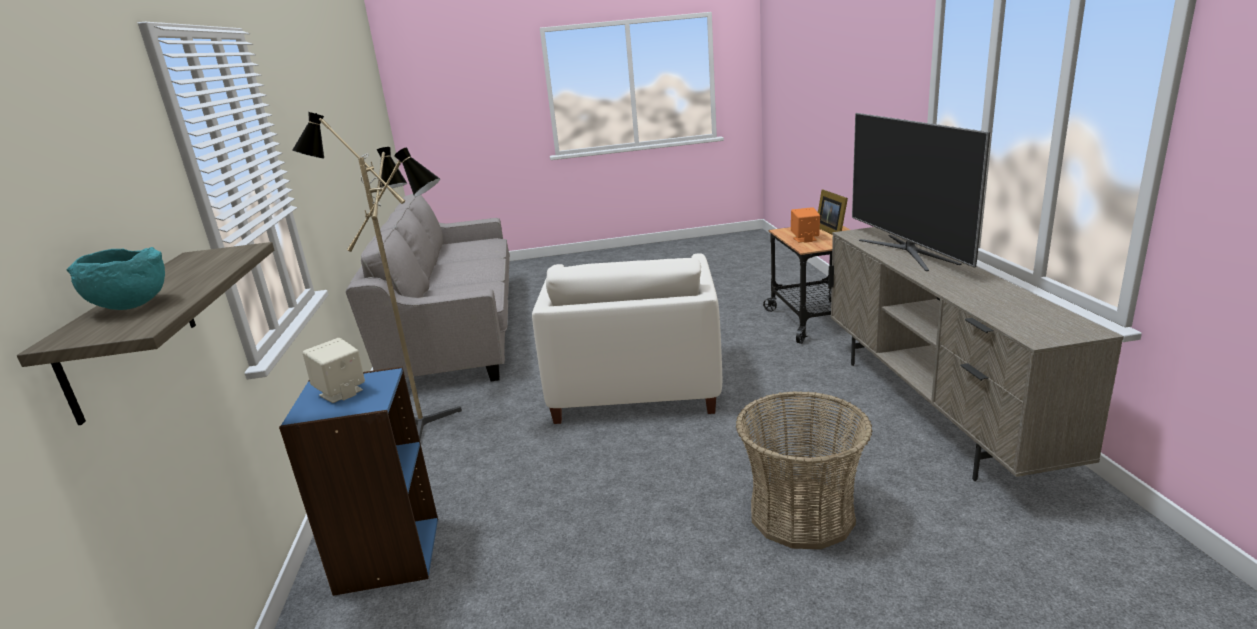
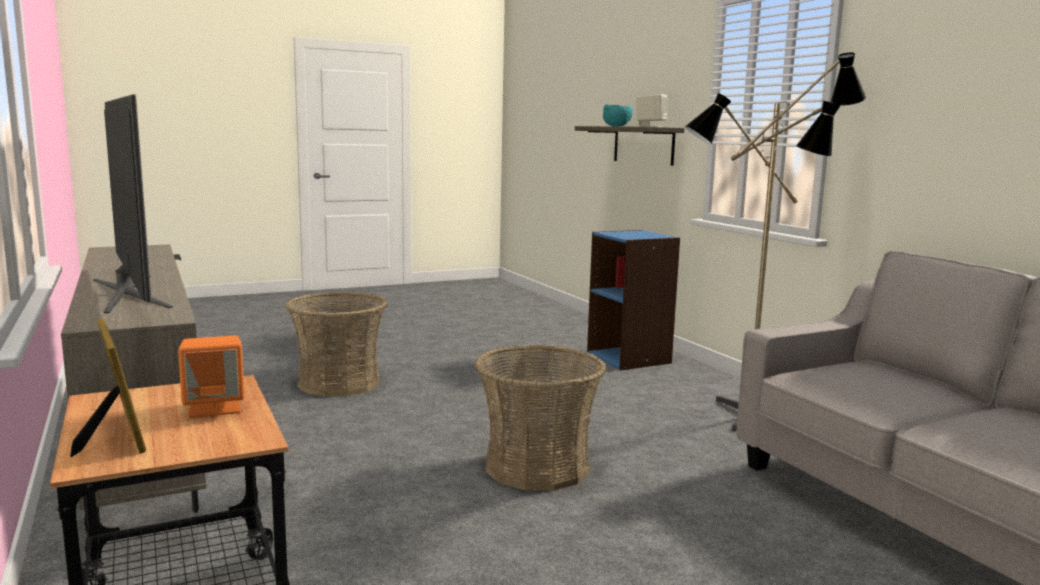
camera: 160 degrees right, 10 degrees down
(341, 393) = (639, 234): beige speaker -> beige speaker (650, 126)
(635, 386) = (537, 466): white armchair -> basket

